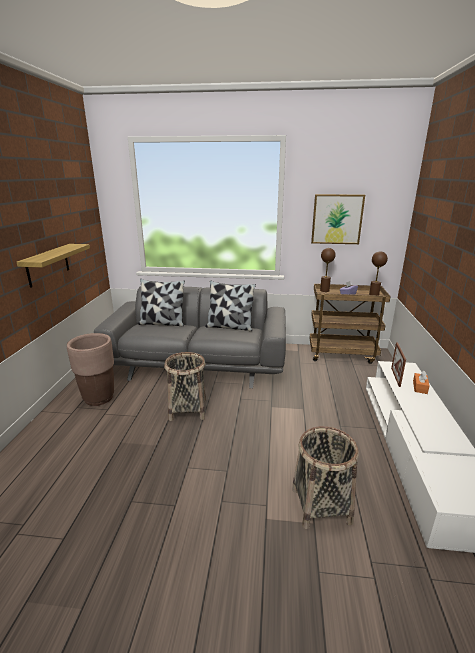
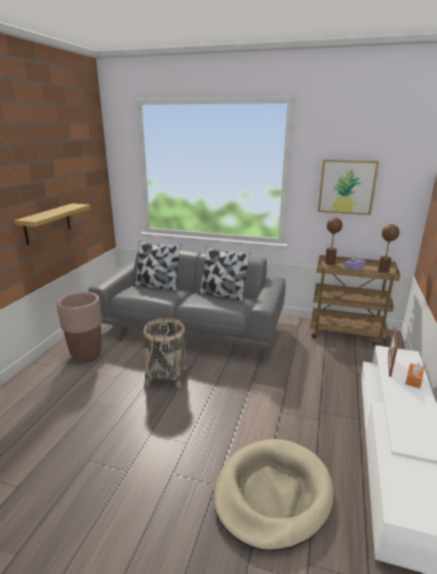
camera: 10 degrees right, 0 degrees up
(320, 505) = (272, 494): basket -> beige dog bed

